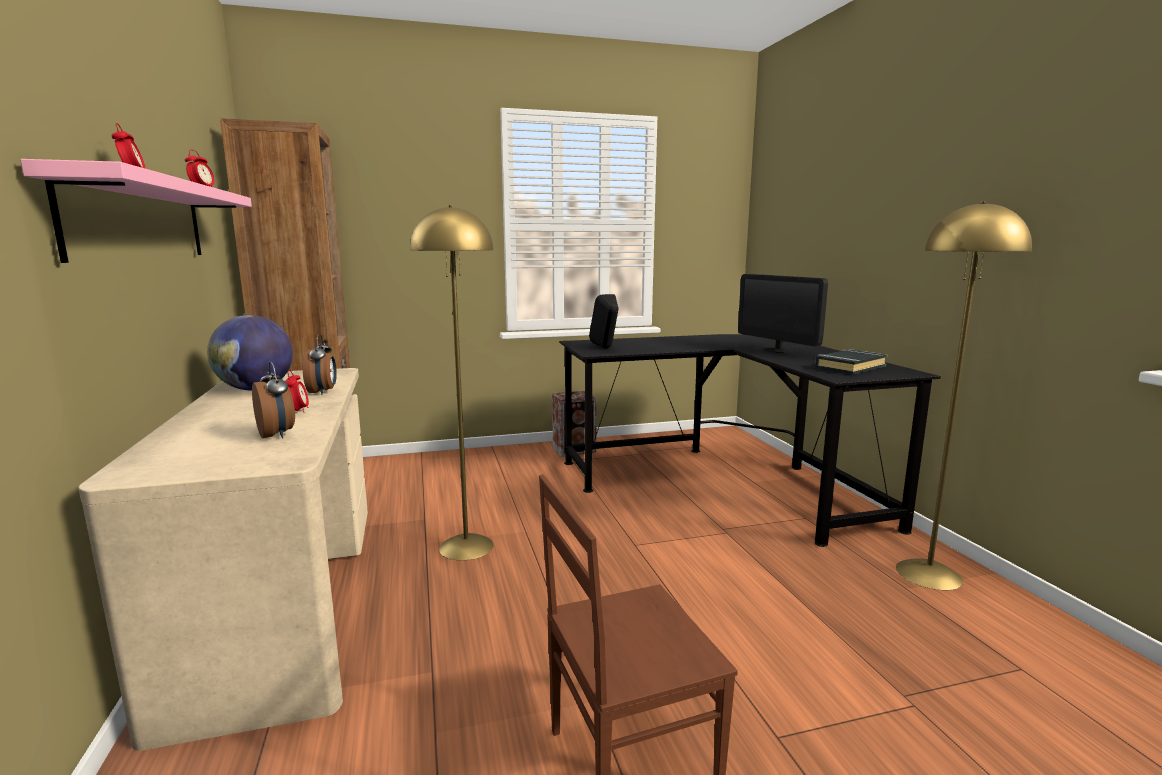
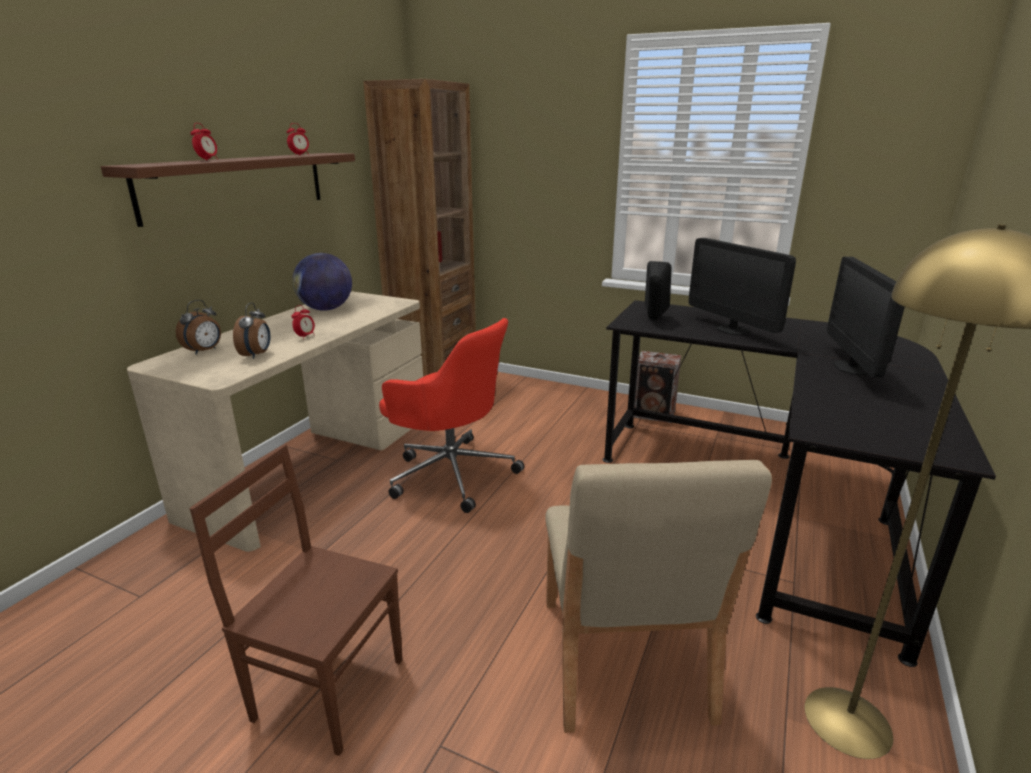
camera: 40 degrees right, 10 degrees up
(141, 221) = (237, 185): pink shelf -> brown shelf
(323, 392) = (351, 321): alarm clock -> alarm clock (204, 351)
(466, 547) = (451, 473): yellow floor lamp -> red office chair
(669, 345) = (732, 330): none -> monitor
(792, 607) = (623, 659): none -> beige chair
(849, 367) = (881, 420): black book -> none

